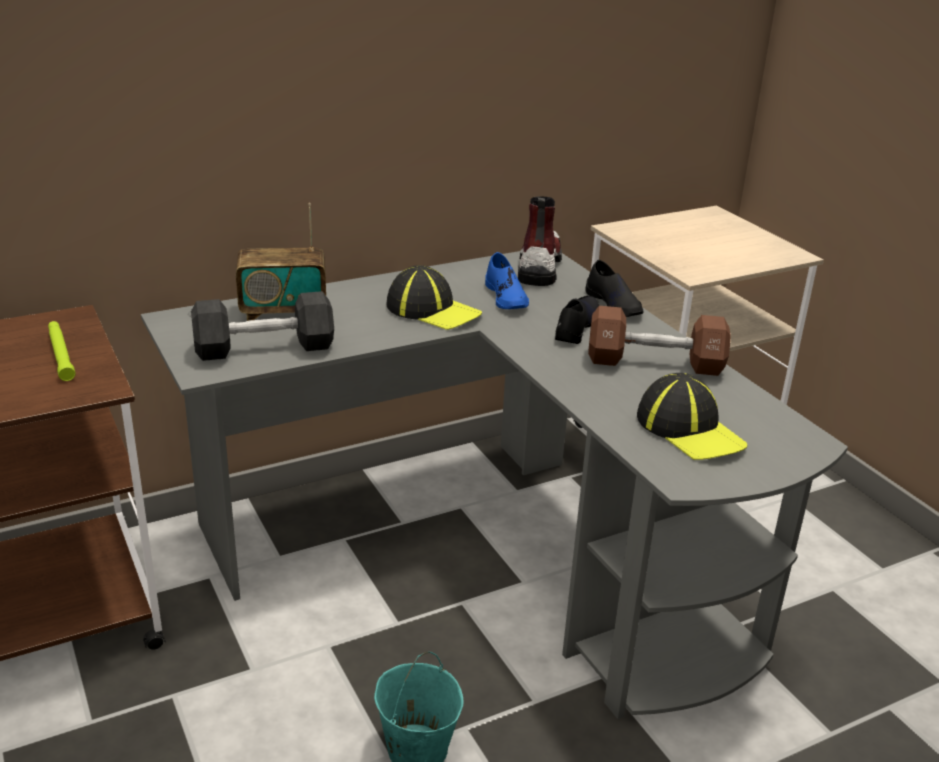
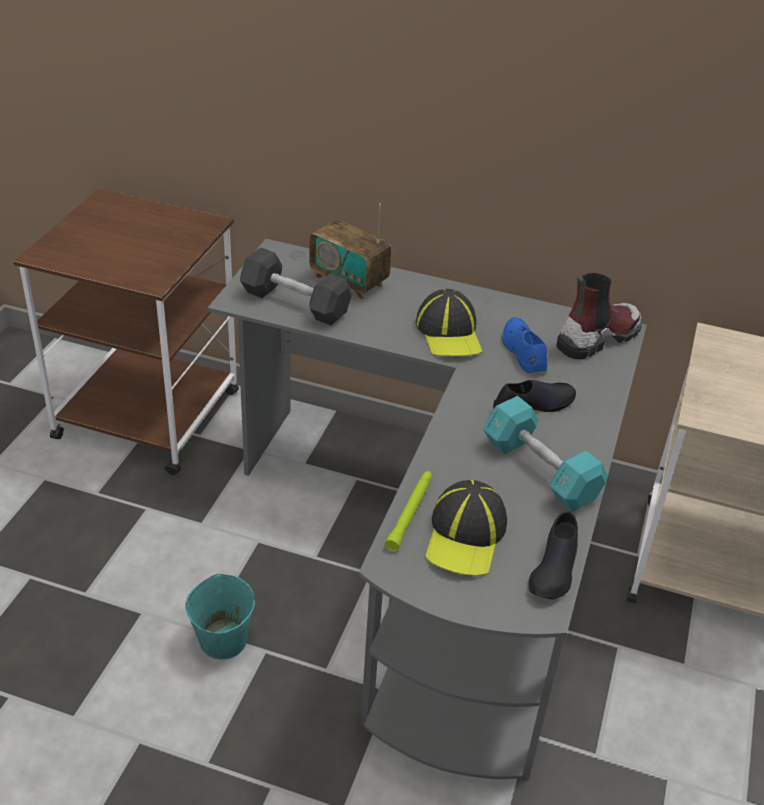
camera: 45 degrees right, 10 degrees up
(60, 354) = (166, 247): green flashlight -> green flashlight (410, 512)
(506, 297) = (523, 351): blue shoe -> blue shoe turned 135 degrees clockwise
(614, 304) = (600, 404): black shoe -> black shoe (554, 568)
(655, 362) = (540, 470): brown dumbbell -> turquoise dumbbell

